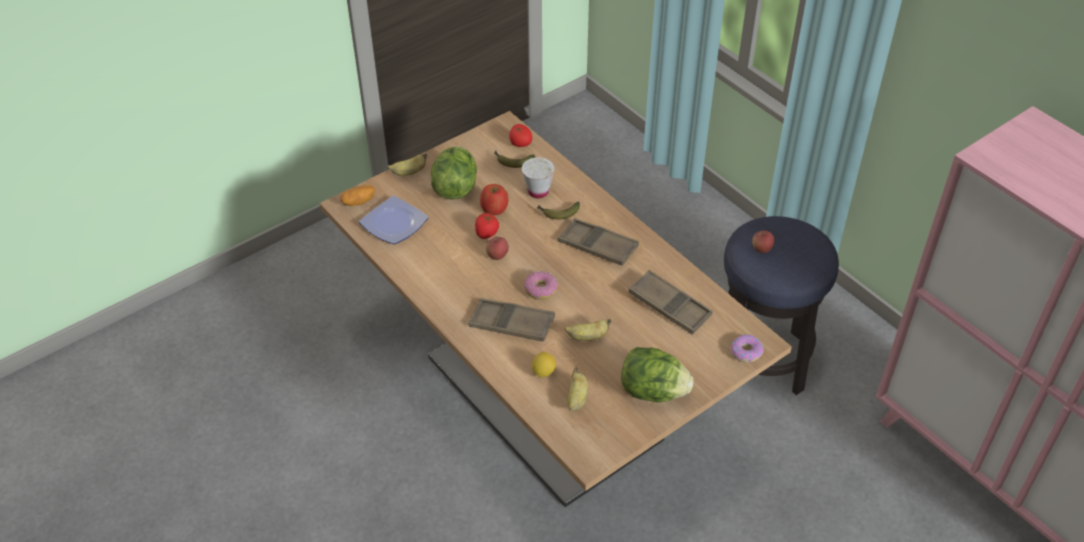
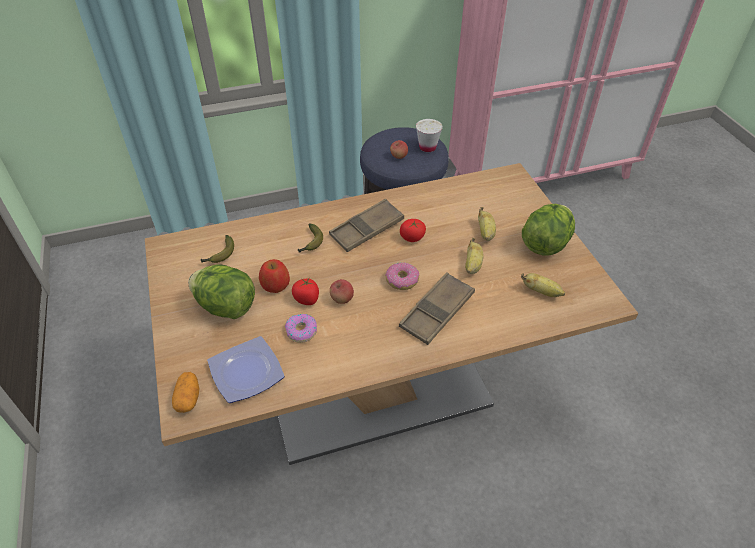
camera: 70 degrees left, 0 degrees up
(409, 173) = (175, 340): banana -> banana (485, 233)
(520, 143) = (199, 242): tomato -> tomato (412, 238)
(538, 191) = (273, 248): white cup -> white cup (427, 147)
(543, 372) = (504, 305): lemon -> none
(669, 306) = (456, 209): brown tray -> none
(745, 352) = (518, 185): donut -> donut (301, 331)

